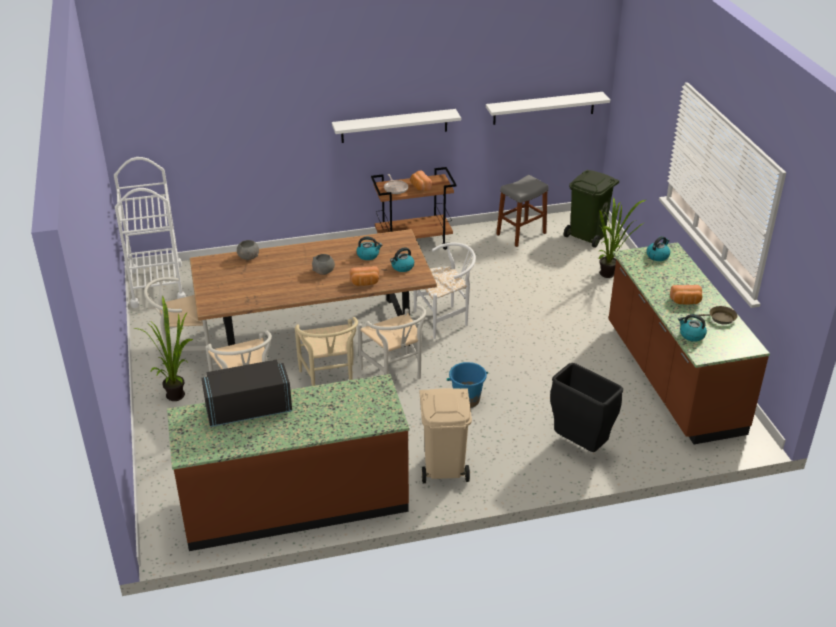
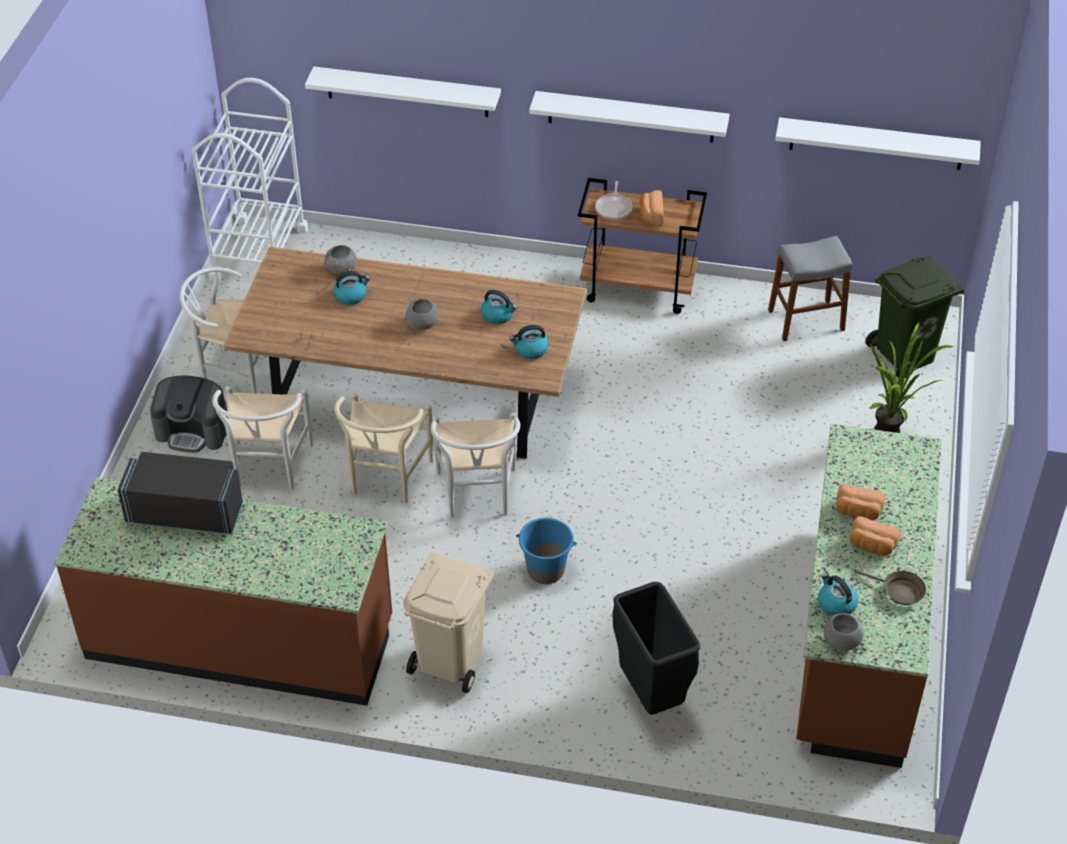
camera: 25 degrees right, 10 degrees up
(178, 393) = (193, 430): potted plant -> coffee machine
(245, 143) = (407, 92): none -> white shelf
(365, 283) = (464, 360): bread -> bread (857, 512)
(445, 319) = (600, 432): white chair -> none
(657, 256) = (891, 453): kettle -> kettle (351, 296)
(710, 352) = (841, 641): none -> grey bowl

